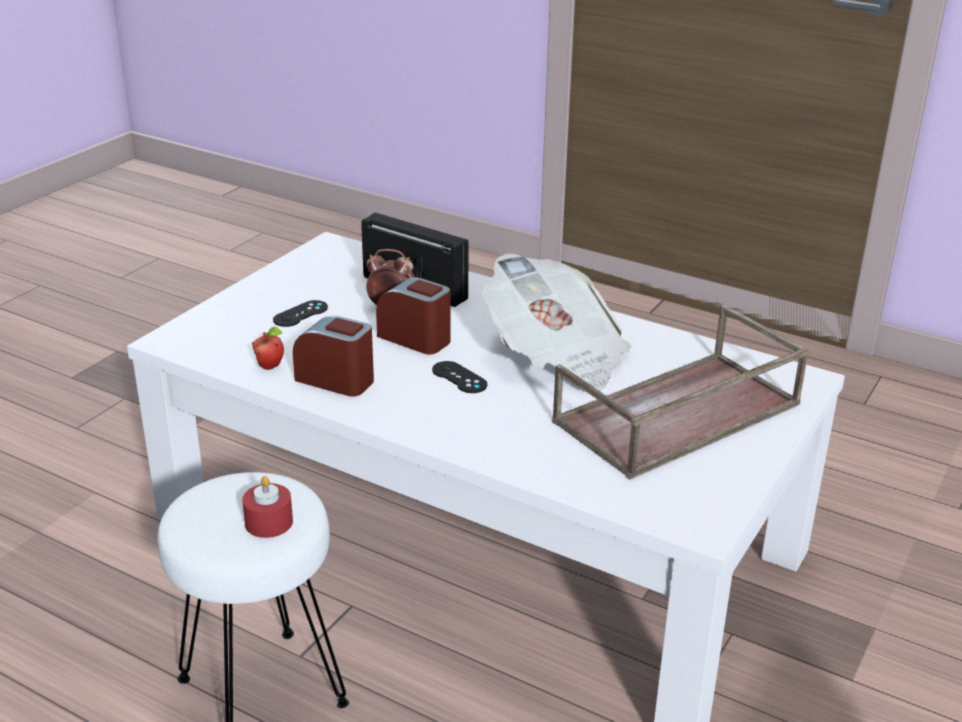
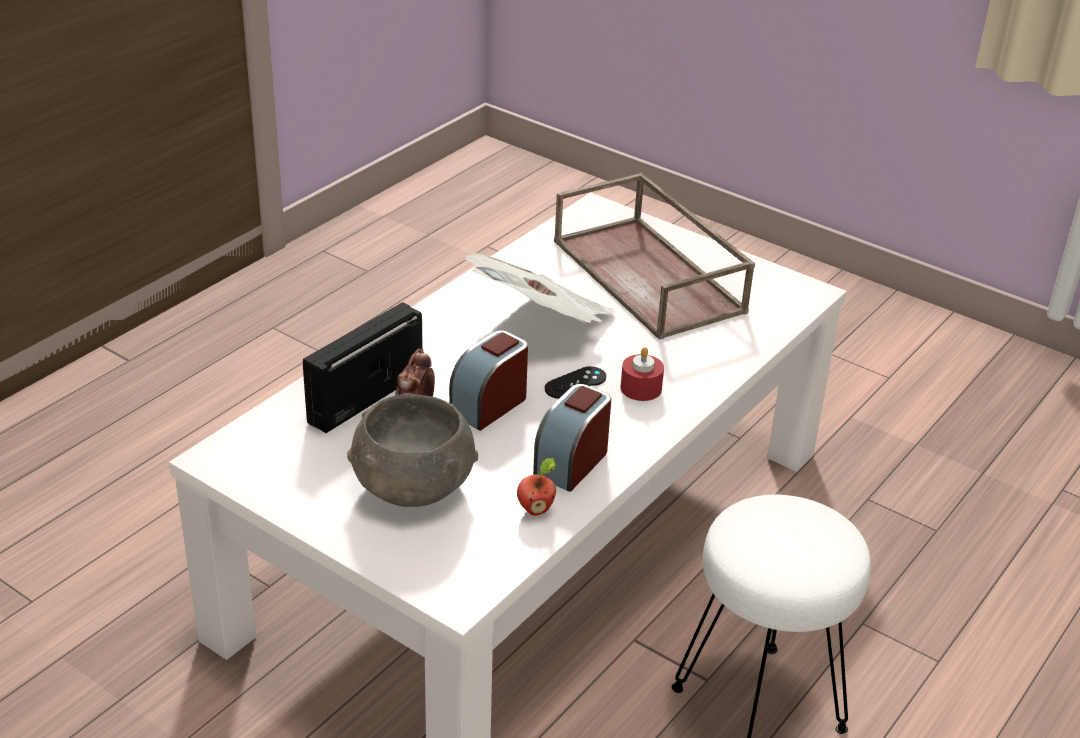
camera: 85 degrees left, 5 degrees up
(269, 522) = (802, 523): red candle -> red candle (641, 388)
(300, 314) = (412, 485): black game controller -> grey bowl

